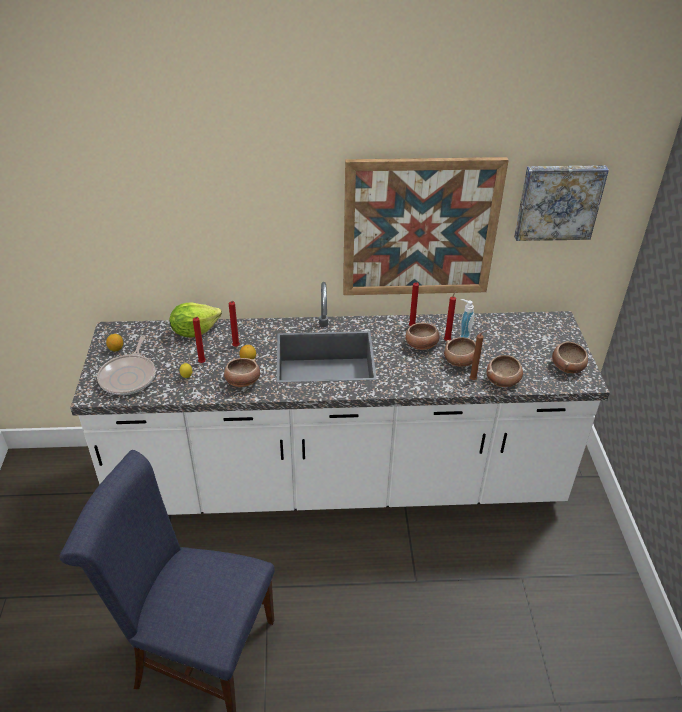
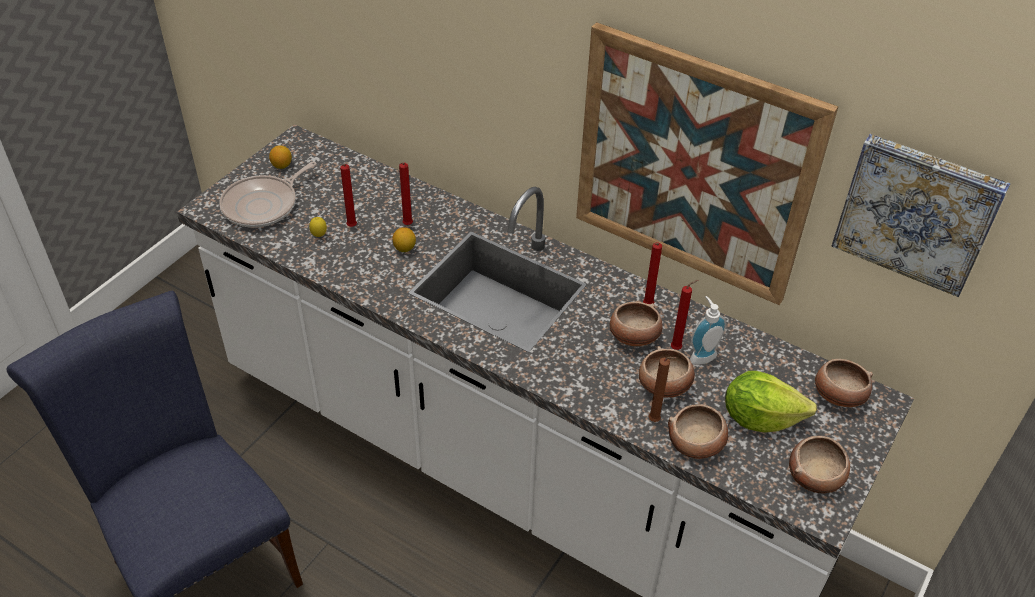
camera: 35 degrees right, 5 degrees up
(194, 331) = (381, 183): lettuce -> lettuce (760, 418)
(242, 382) = (371, 272): bowl -> bowl (838, 395)

